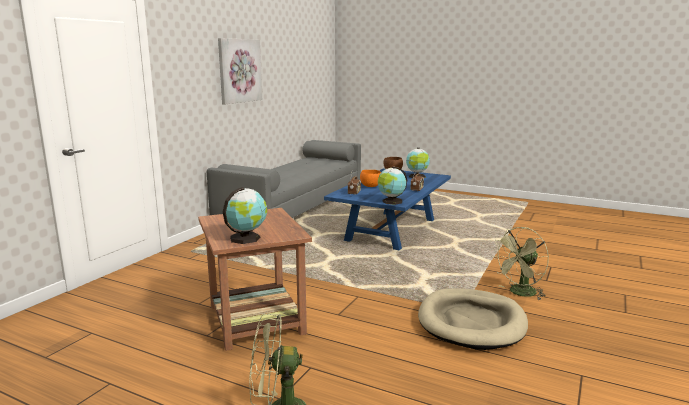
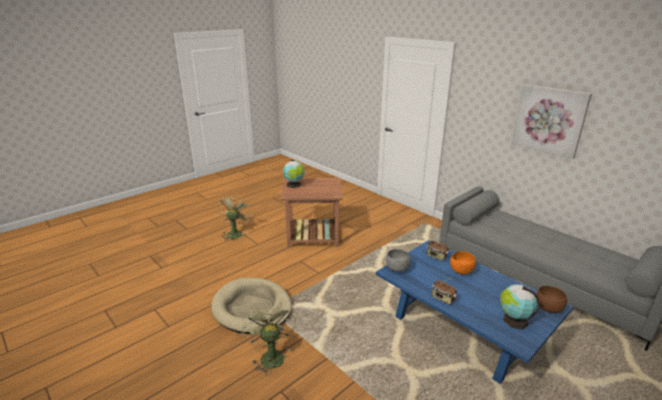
camera: 110 degrees right, 10 degrees up
(391, 201) = (397, 268): globe -> grey bowl

